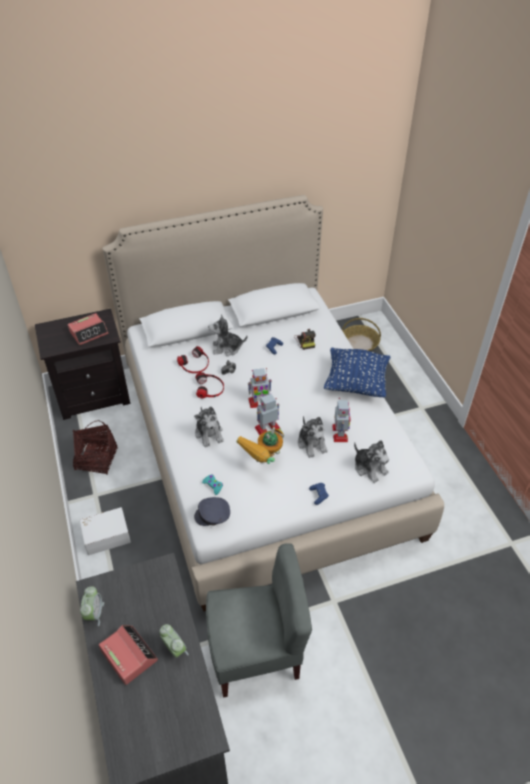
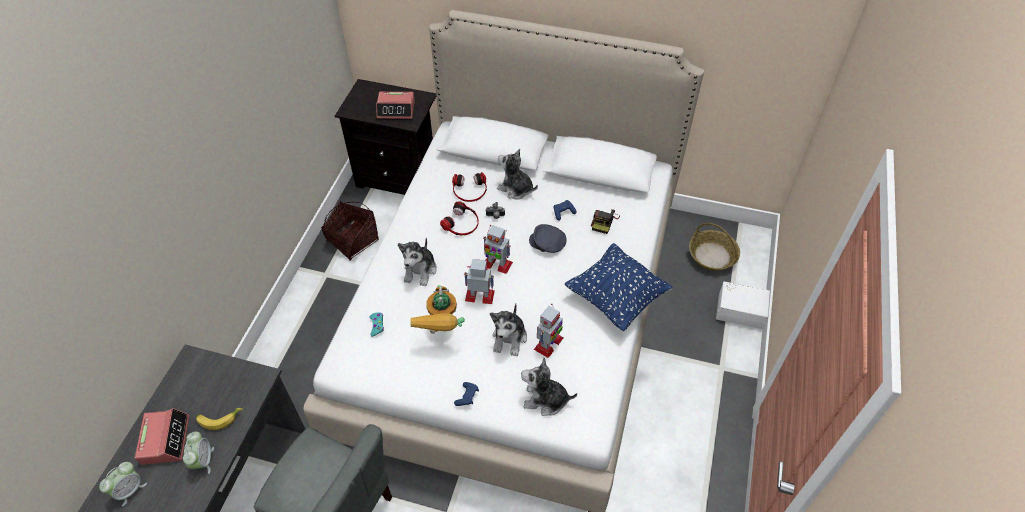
camera: 35 degrees right, 5 degrees up
(94, 613) = (173, 383): alarm clock -> alarm clock (130, 490)
(106, 535) = (304, 318): white storage box -> white storage box (740, 309)
(159, 613) = (219, 418): none -> banana
(213, 515) = (352, 355): grey cap -> grey cap (547, 243)
(263, 464) = (442, 332): toy robot -> toy robot turned 75 degrees counterclockwise
(369, 468) = (545, 400): plush toy -> plush toy turned 105 degrees clockwise

